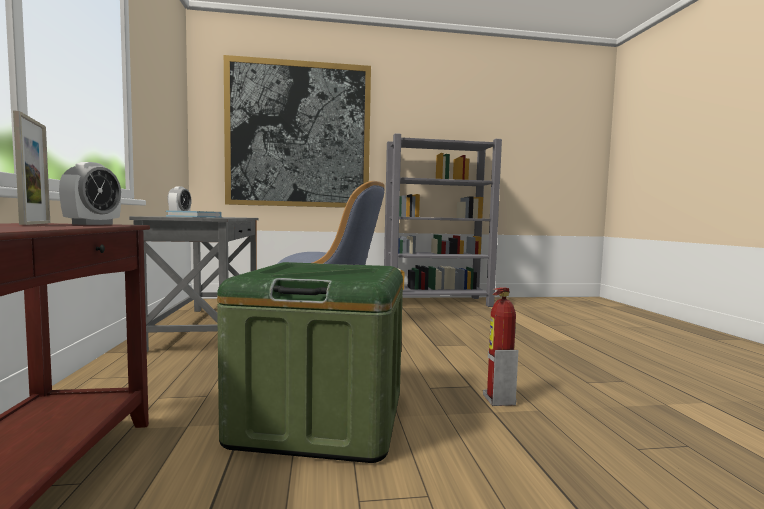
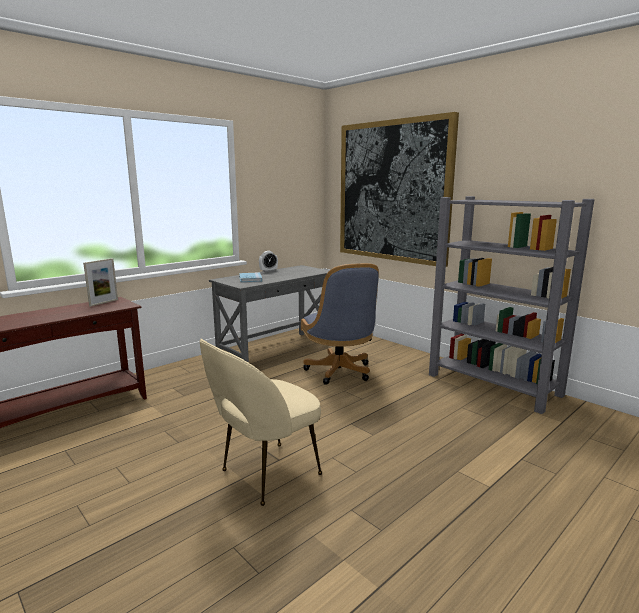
camera: 55 degrees right, 10 degrees up
(92, 224) = (118, 305): alarm clock -> none
(321, 417) = (185, 430): green storage box -> none
(498, 400) = (264, 476): fire extinguisher -> beige chair

